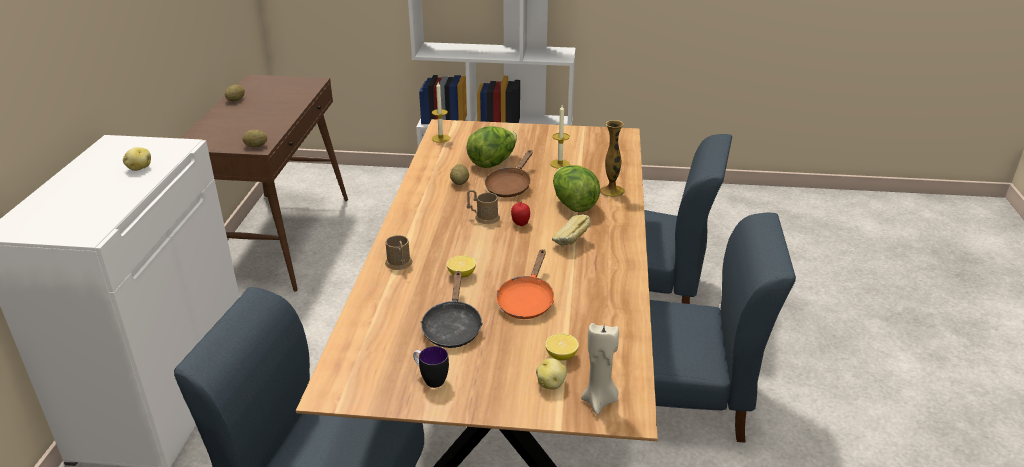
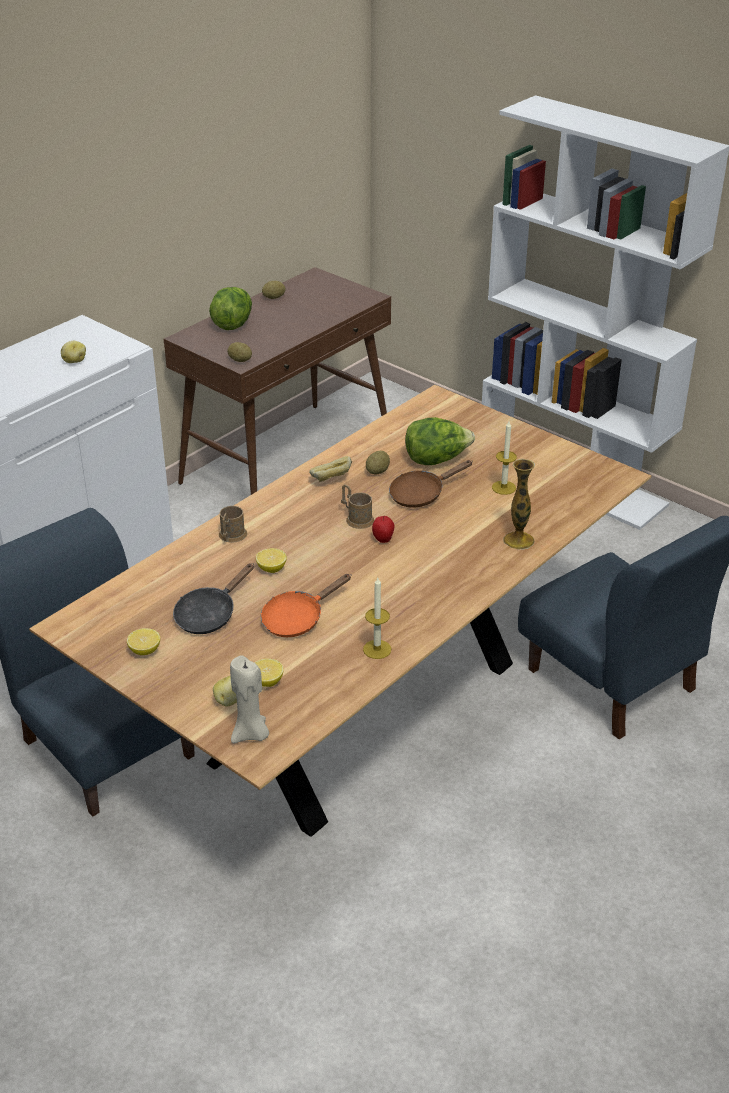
camera: 35 degrees right, 5 degrees up
(430, 379) = (145, 651): mug -> lemon
(440, 138) = (417, 412): candle -> candle (377, 649)
(571, 243) = (406, 580): bread -> bread (331, 481)
(573, 204) = (460, 539): lettuce -> lettuce (233, 323)
(681, 400) = (520, 810): blue chair -> none

